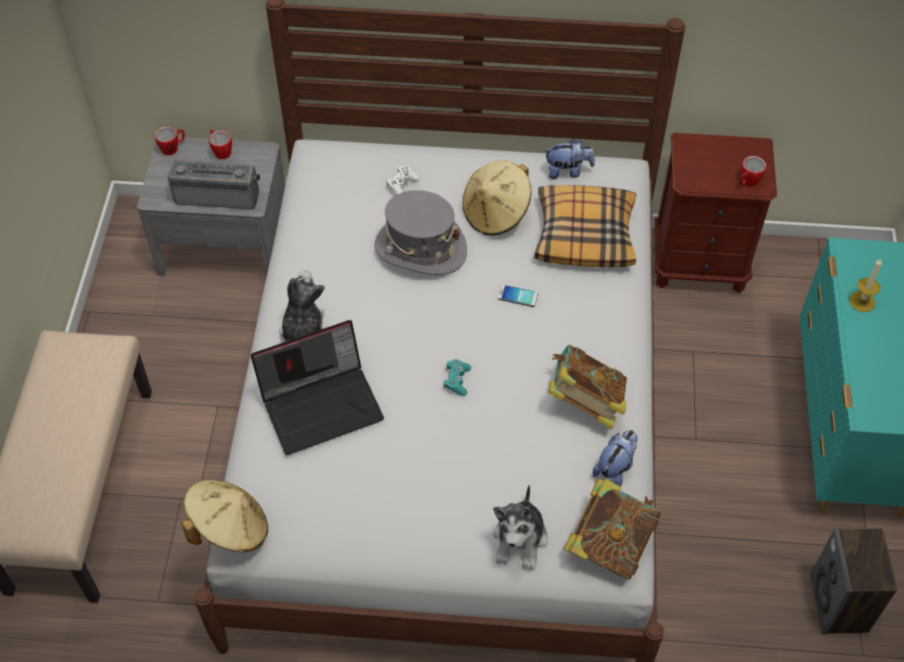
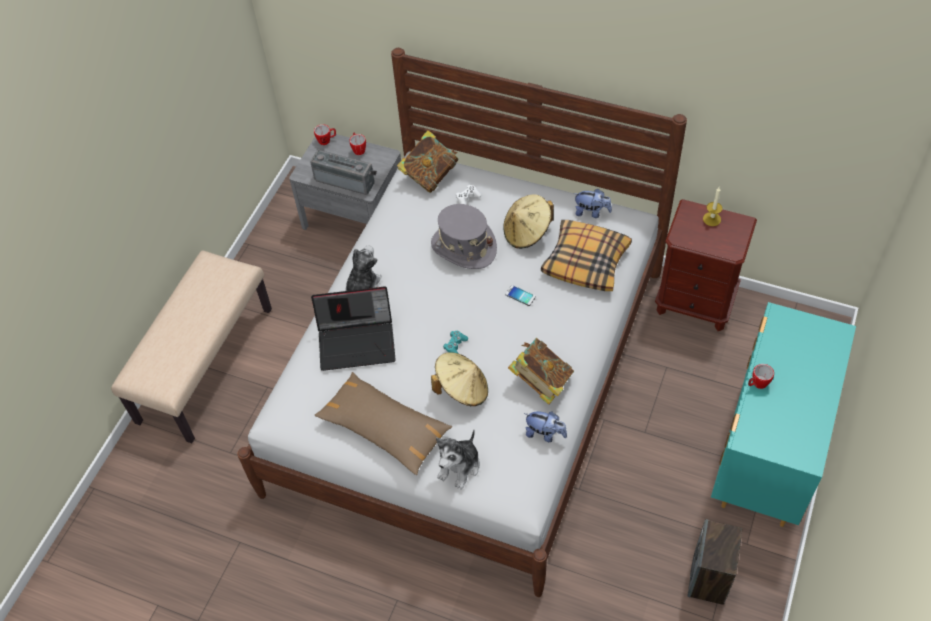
camera: 20 degrees right, 0 degrees up
(229, 528) = (268, 410): beige hat -> beige hat (462, 389)
(401, 513) = (384, 428): none -> brown pillow
(609, 544) = (521, 485): book -> book (429, 175)
(615, 468) = (545, 433): plush toy -> plush toy turned 60 degrees clockwise
(747, 182) = (723, 247): mug -> mug (757, 384)
(862, 301) = (774, 355): candle -> candle (711, 219)

